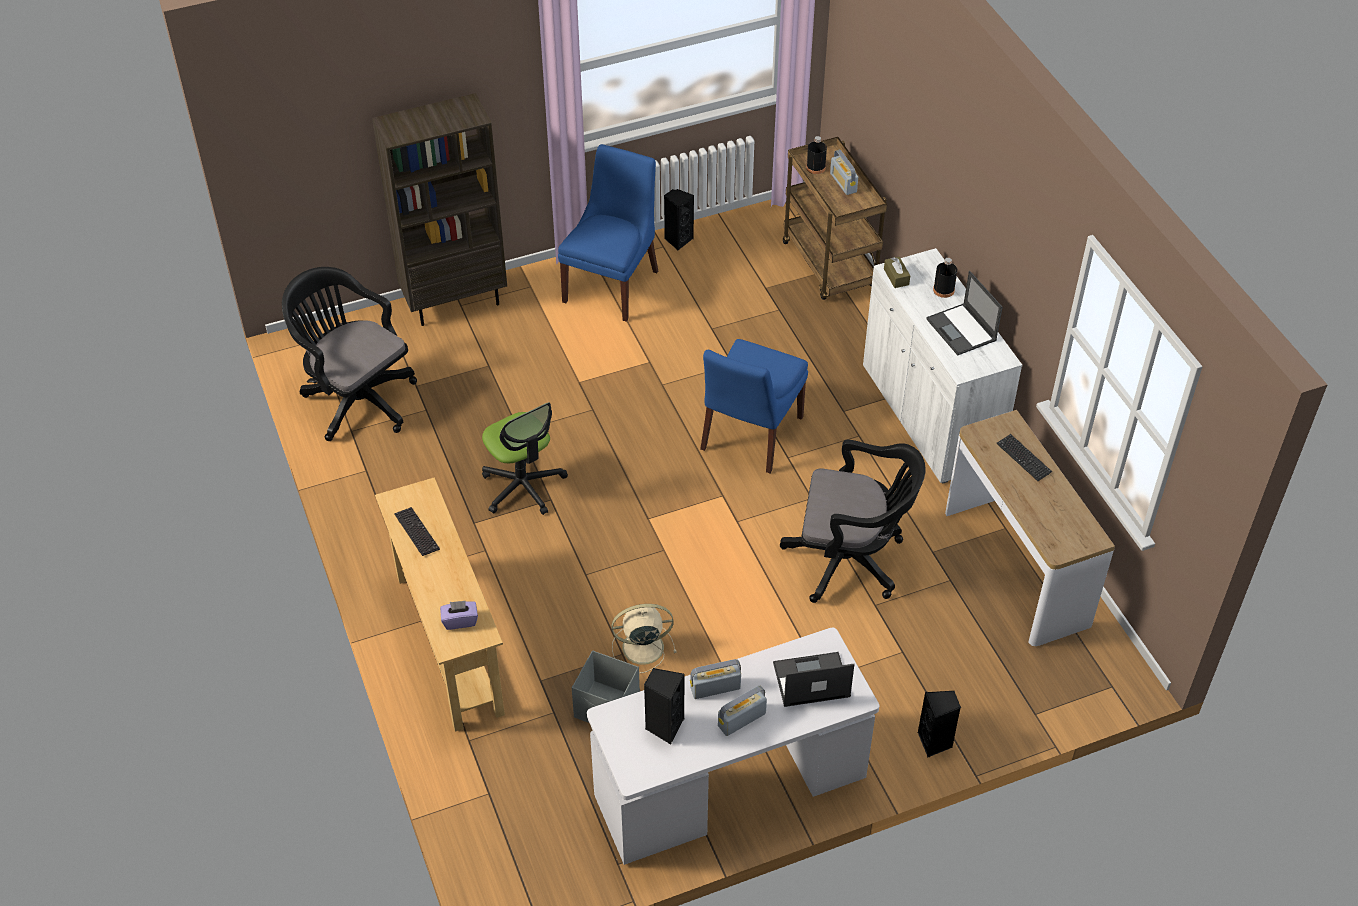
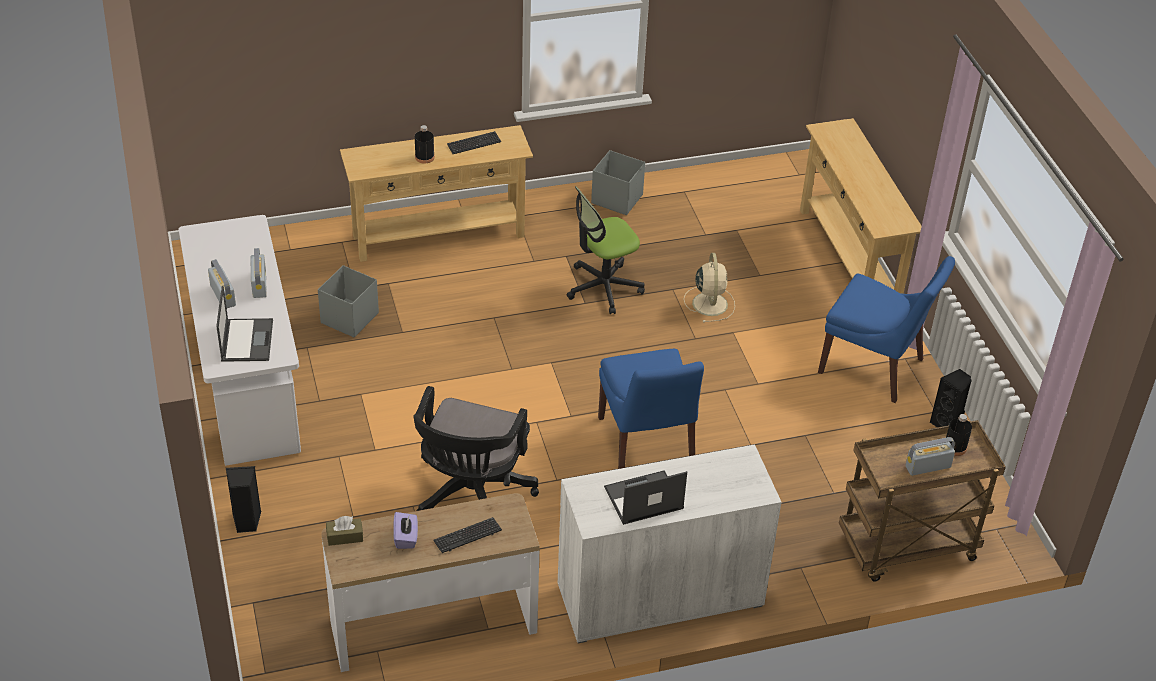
camera: 95 degrees right, 5 degrees down
(356, 399) = (722, 195): black office chair -> none
(367, 487) = (616, 199): none -> grey storage box
(455, 301) = (849, 258): brown bookcase -> beige console table
(460, 621) = (376, 161): purple tissue box -> purple tissue box (406, 538)
(641, 647) = (405, 343): beige fan -> beige fan (709, 303)
(664, 726) = (233, 253): black speaker -> none
(750, 436) = (647, 445): blue chair -> blue chair turned 135 degrees counterclockwise
(896, 277) = (734, 459): brown tissue box -> brown tissue box (345, 537)
(943, 290) = (709, 495): black bottle -> black bottle (424, 157)

